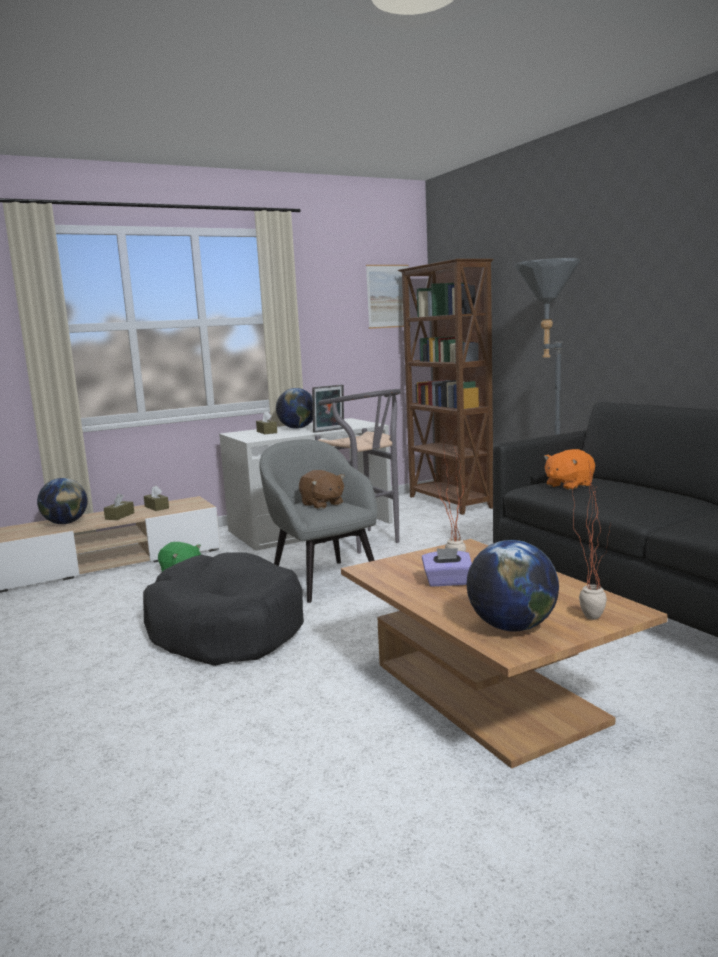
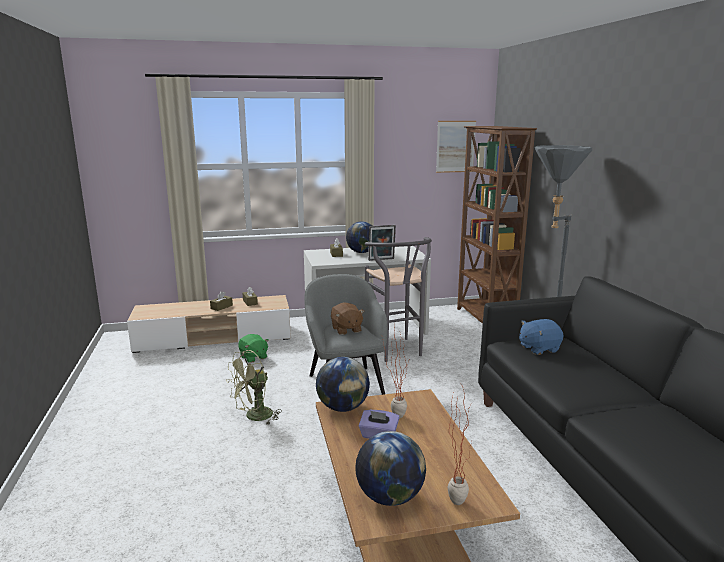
camera: 15 degrees right, 5 degrees up
(65, 523) = (184, 308): globe -> globe (343, 407)
(225, 629) = (254, 417): black dog bed -> green fan
(568, 485) = (538, 348): orange plush toy -> blue plush toy

